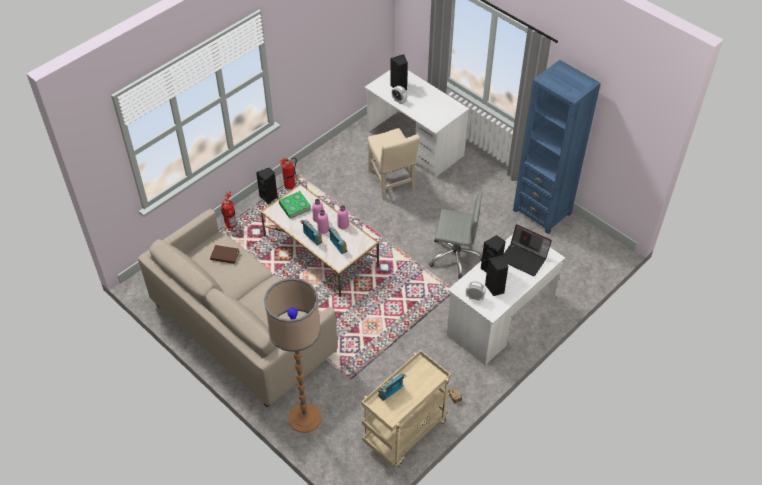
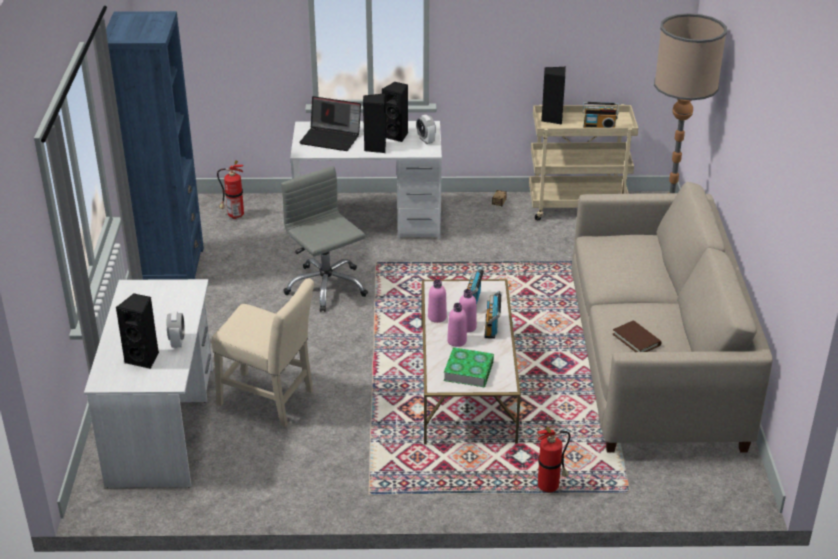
camera: 135 degrees left, 15 degrees down
(269, 198) = (451, 489): black speaker -> black speaker (552, 118)
(291, 186) = (400, 485): fire extinguisher -> fire extinguisher (234, 216)
(391, 182) = (269, 400): beige chair -> beige chair turned 90 degrees clockwise
(524, 258) = (331, 138): laptop -> laptop turned 120 degrees clockwise

